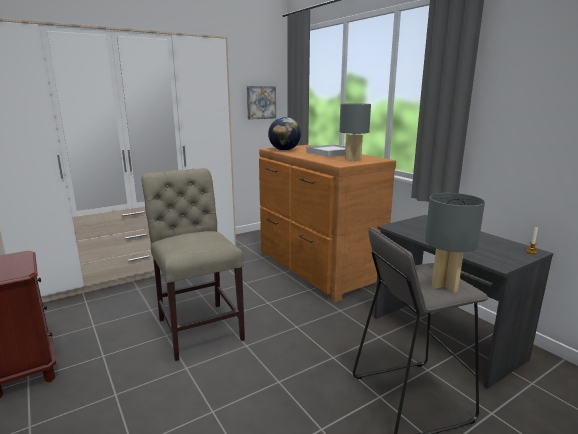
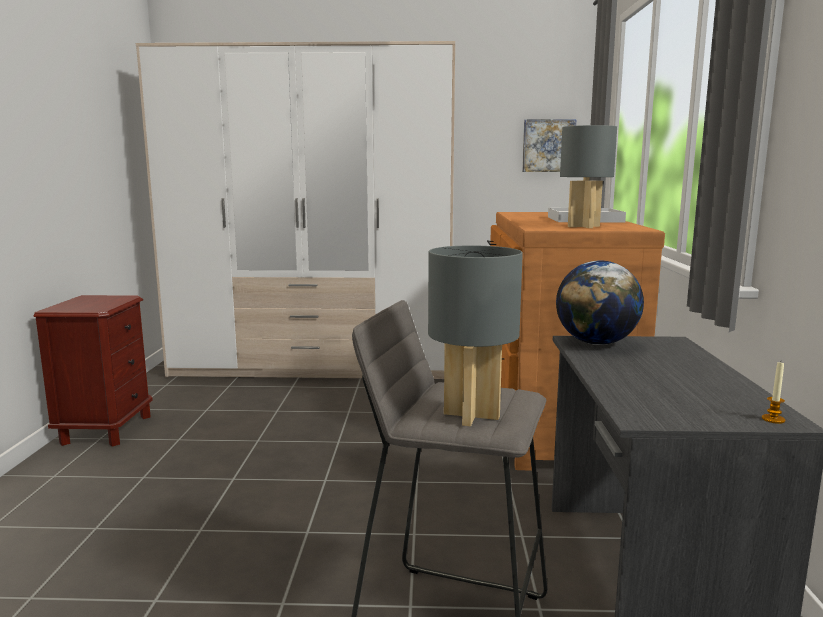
camera: 35 degrees right, 5 degrees down
(199, 326) = (302, 442): beige chair -> none
(284, 150) = (524, 214): globe -> globe (596, 343)

